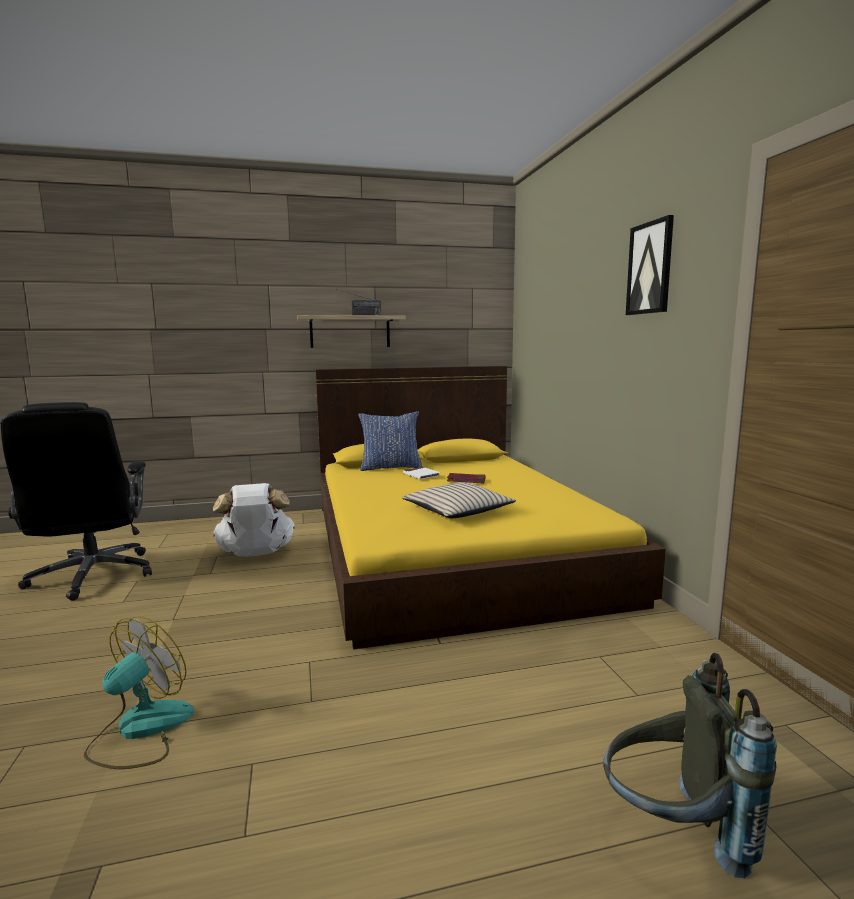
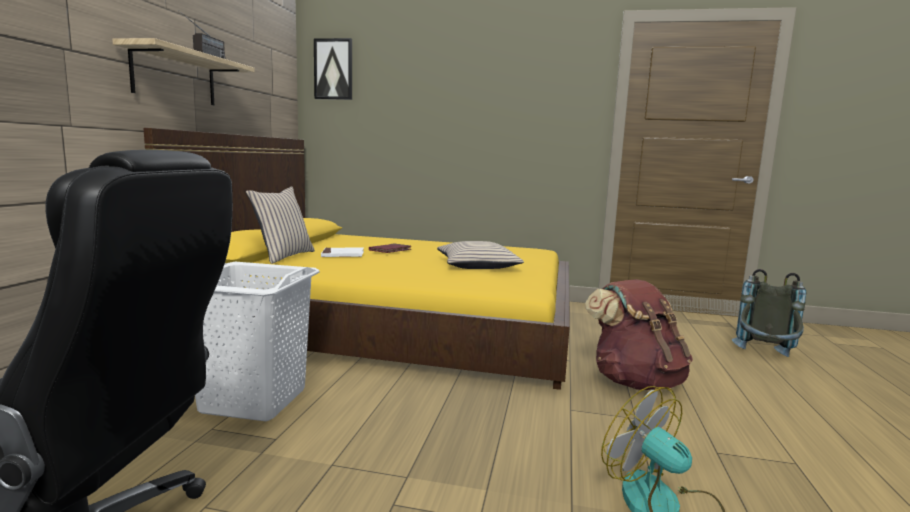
camera: 65 degrees left, 0 degrees up
(256, 554) = (253, 401): white backpack -> white laundry basket
(390, 467) = (283, 256): blue pillow -> beige pillow
(414, 692) = (635, 381): none -> brown backpack
(650, 268) = (531, 69): picture -> picture (333, 69)

